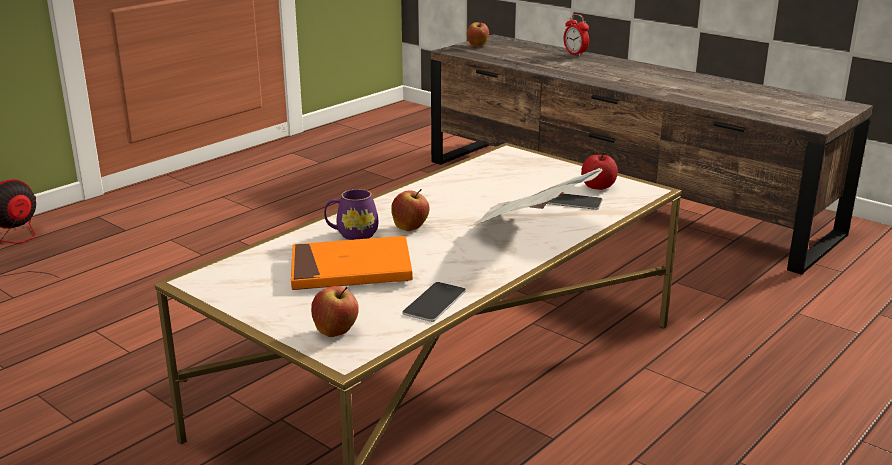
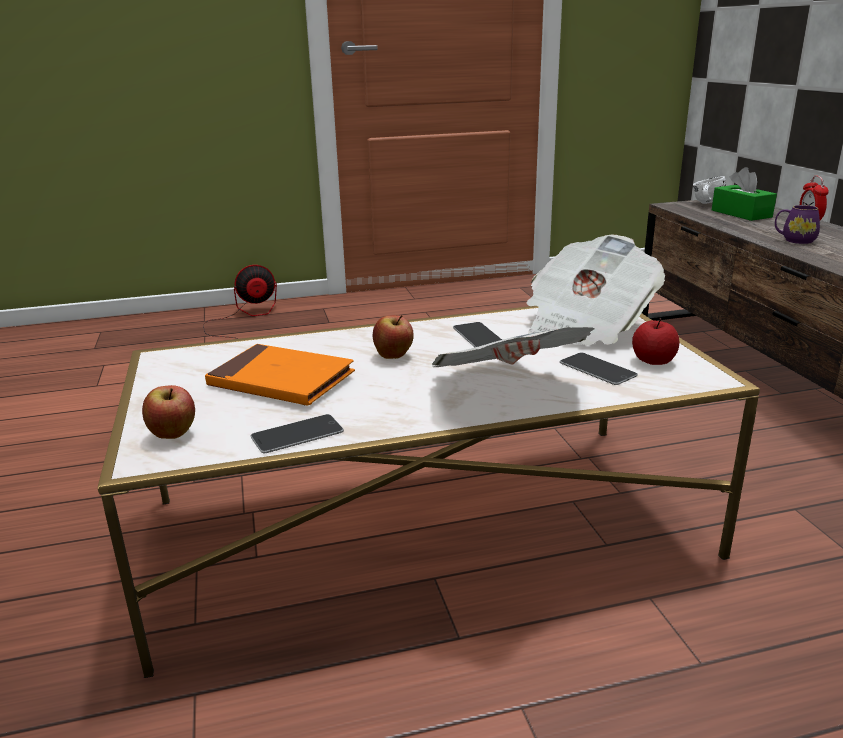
camera: 35 degrees right, 0 degrees up
(352, 234) = (335, 349): purple mug -> purple mug (794, 240)
(451, 196) = (478, 336): none -> phone
(477, 46) = (705, 204): apple -> white mug
(517, 52) = (741, 214): none -> green tissue box
(518, 171) = (585, 326): none -> newspaper

